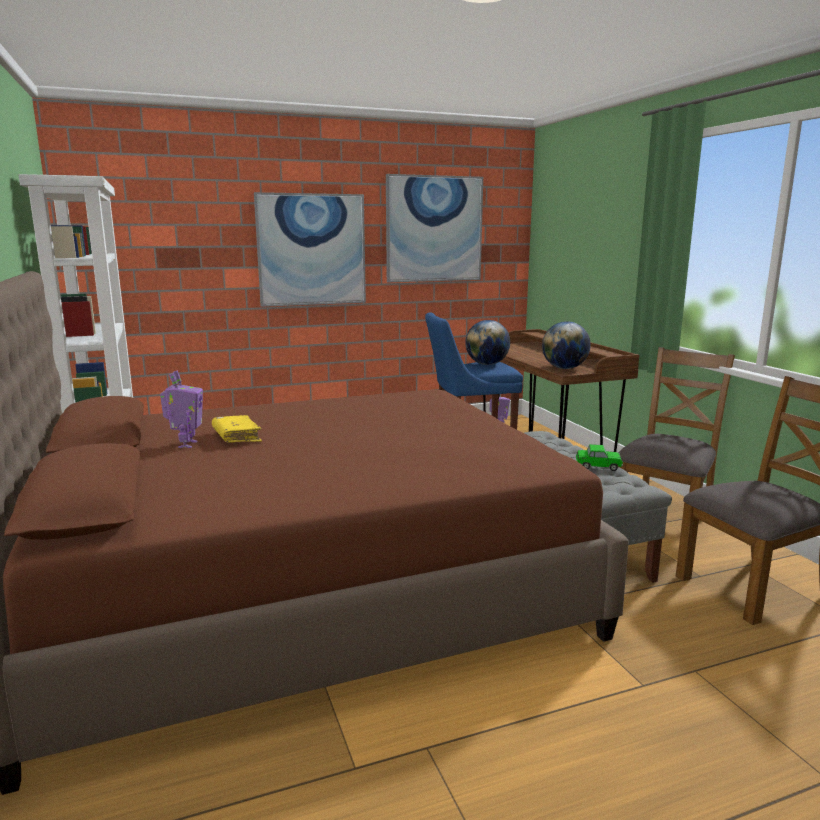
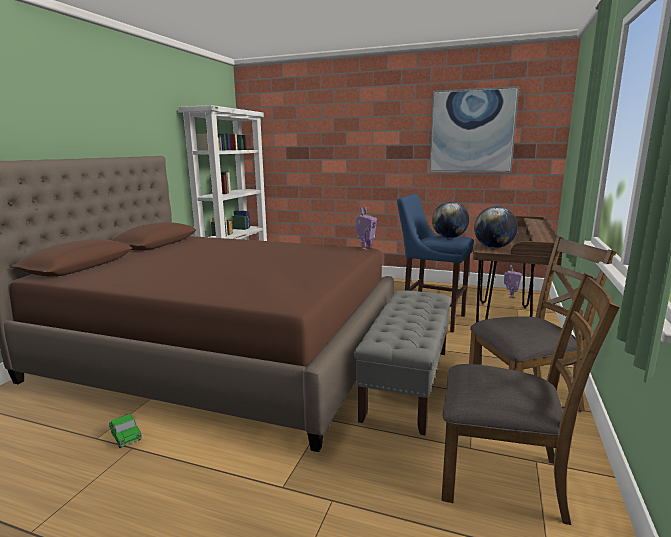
camera: 40 degrees right, 0 degrees up
(186, 444) = (173, 251): toy robot -> toy robot (365, 248)
(236, 437) = (199, 252): yellow book -> none
(311, 250) = (376, 148): picture -> none
(598, 466) = (417, 325): toy car -> toy car (126, 437)

